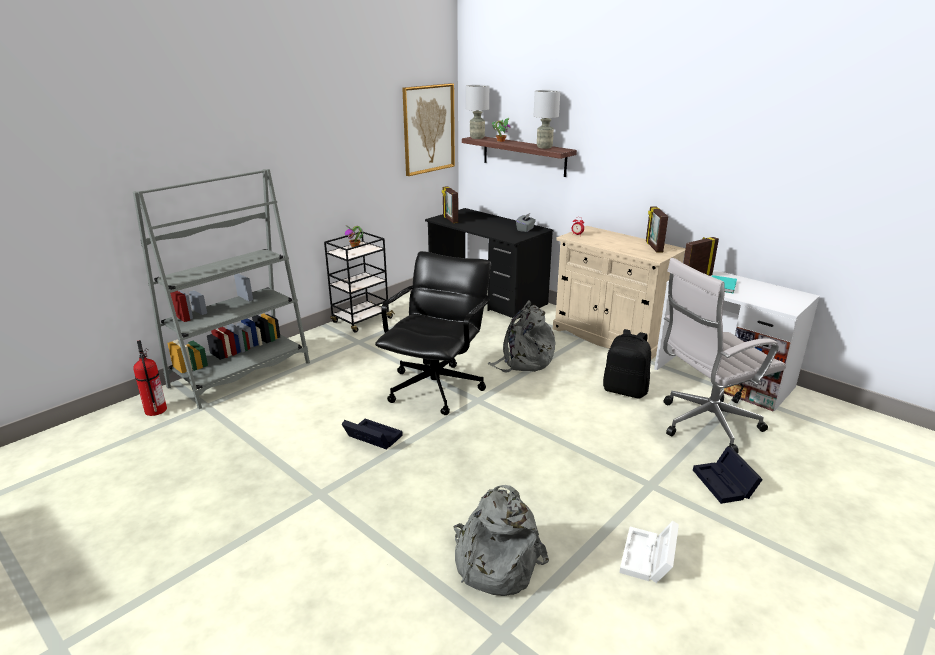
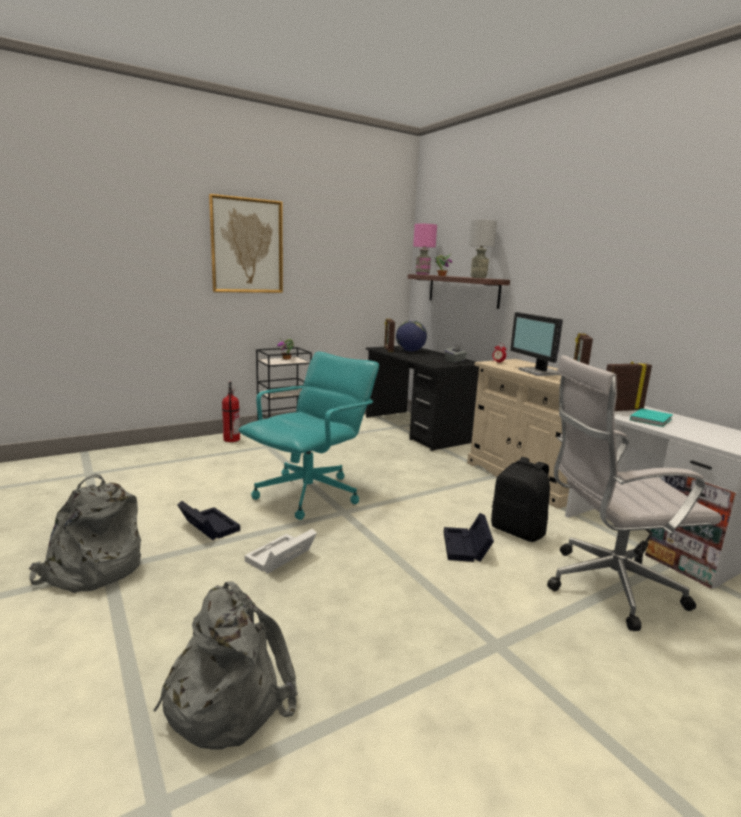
camera: 15 degrees right, 10 degrees down
(155, 410) = (45, 469): fire extinguisher -> fire extinguisher (231, 439)
(241, 375) = (142, 455): grey bookcase -> none
(428, 129) = (379, 264): picture -> picture (247, 246)
(436, 388) = (309, 494): black office chair -> turquoise office chair
(472, 219) = (410, 351): none -> globe
(477, 138) = (422, 274): grey table lamp -> pink table lamp
(523, 361) = (418, 485): grey backpack -> grey backpack (92, 569)
(619, 245) = (539, 372): none -> monitor
(648, 559) = (440, 751): white storage box -> white storage box (280, 558)
(725, 484) = (607, 668): black storage box -> black storage box (466, 547)

